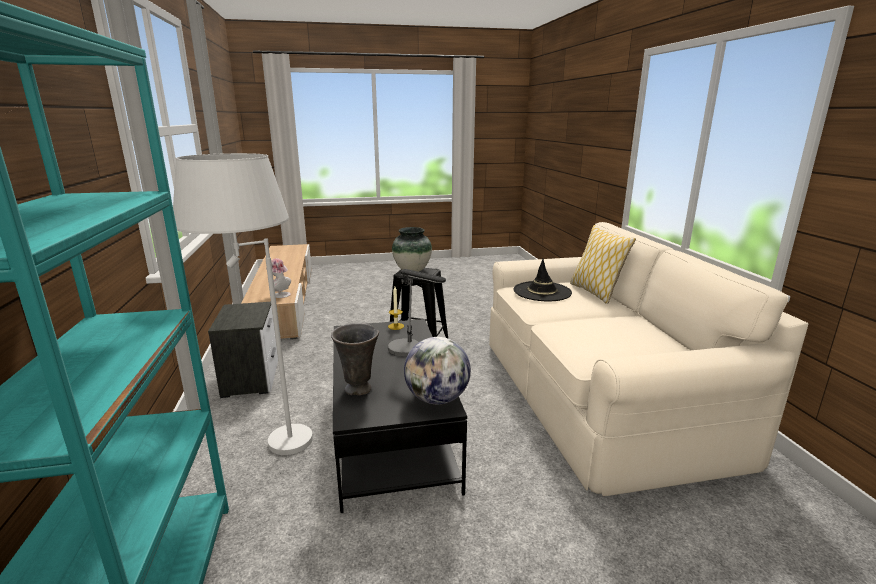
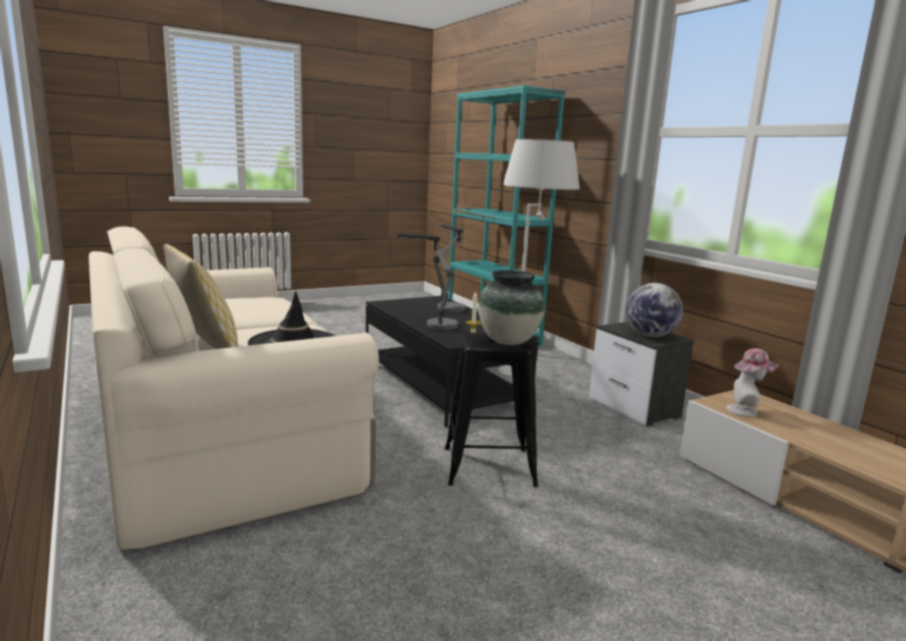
camera: 160 degrees right, 5 degrees down
(359, 389) = (448, 306): grey vase -> table lamp
(437, 399) = (389, 305): globe -> globe (650, 335)

